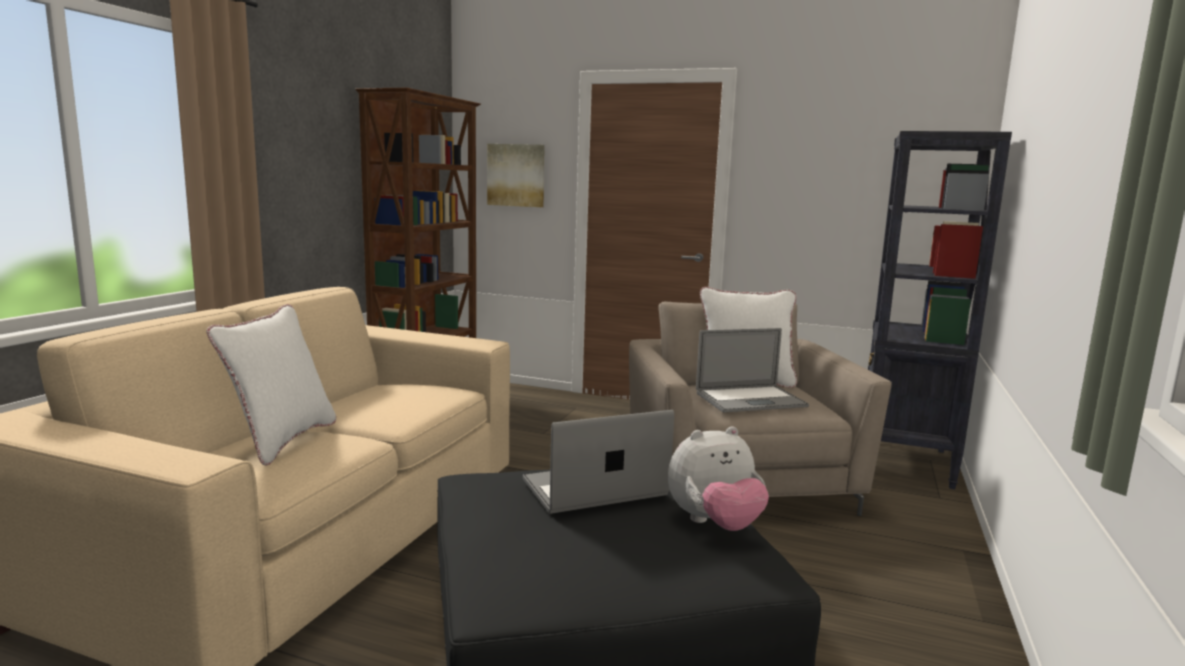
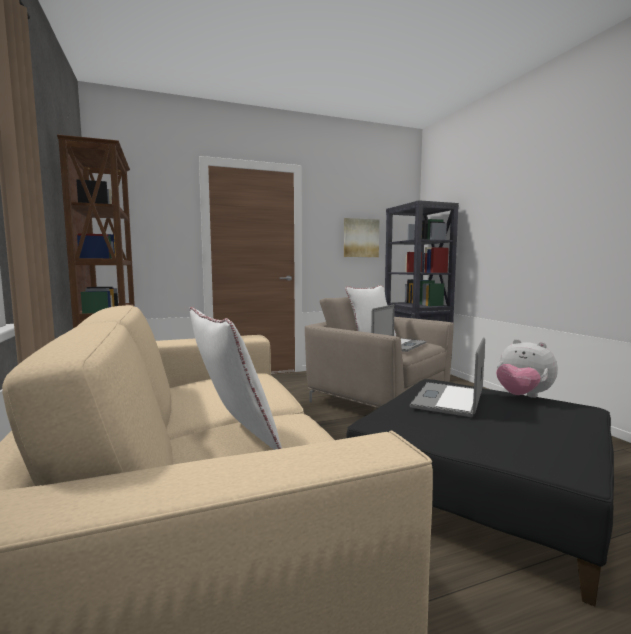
camera: 40 degrees left, 5 degrees down
(516, 175) = (151, 227): picture -> picture (360, 238)
(714, 524) = (522, 396): plush toy -> plush toy turned 105 degrees clockwise

